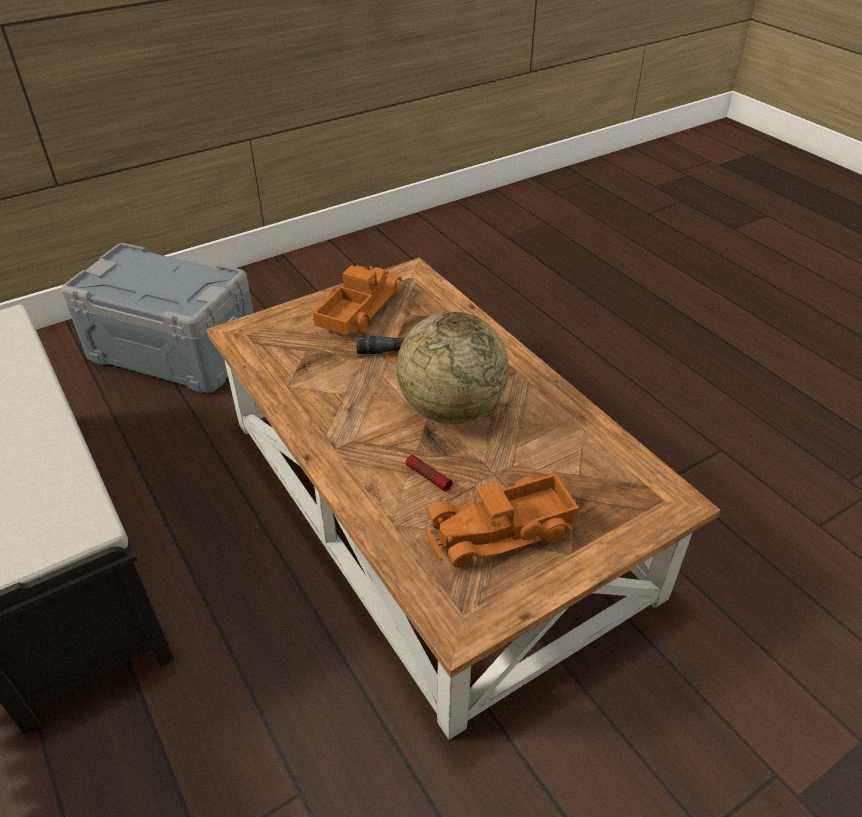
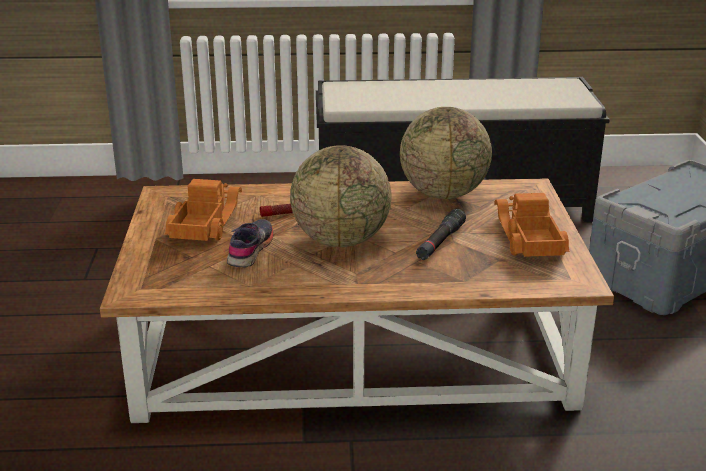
camera: 120 degrees right, 15 degrees down
(292, 380) = (443, 194): none -> globe
(356, 309) = (527, 238): toy truck -> toy truck turned 150 degrees counterclockwise
(523, 461) = (251, 250): none -> grey shoe

